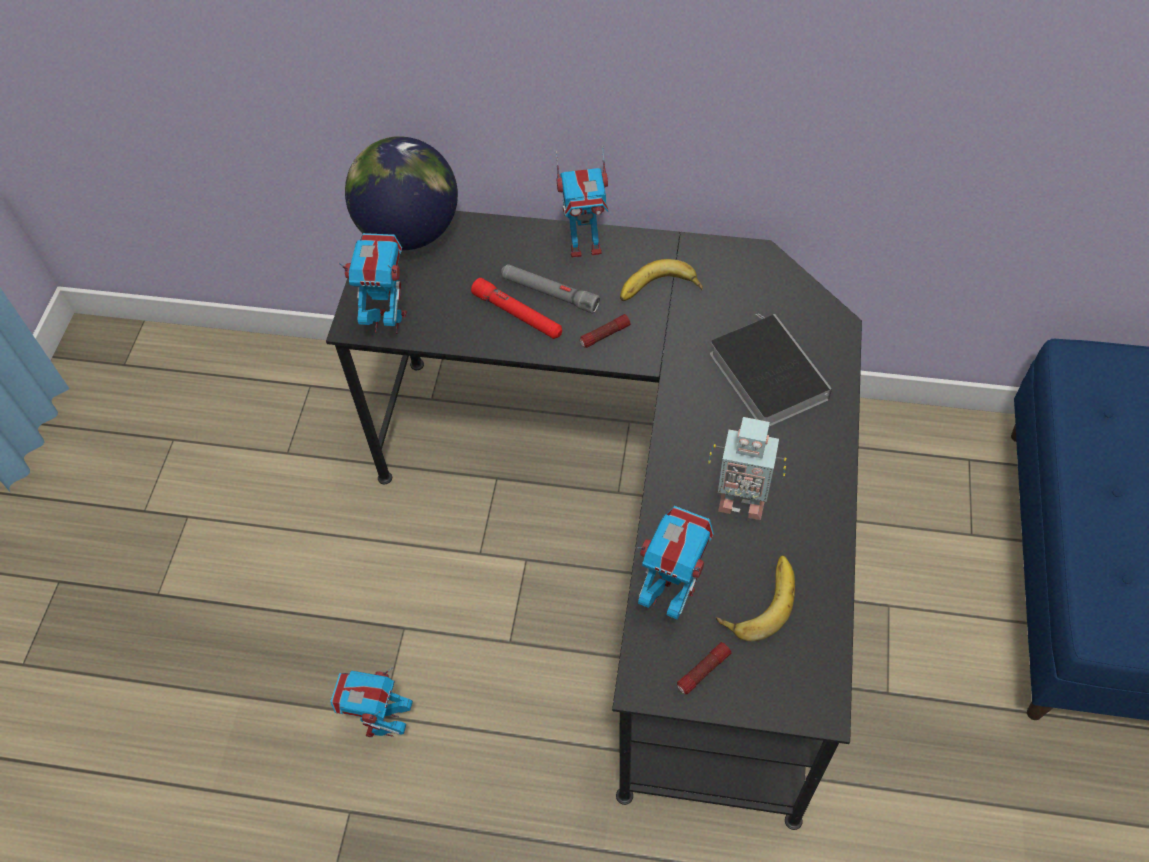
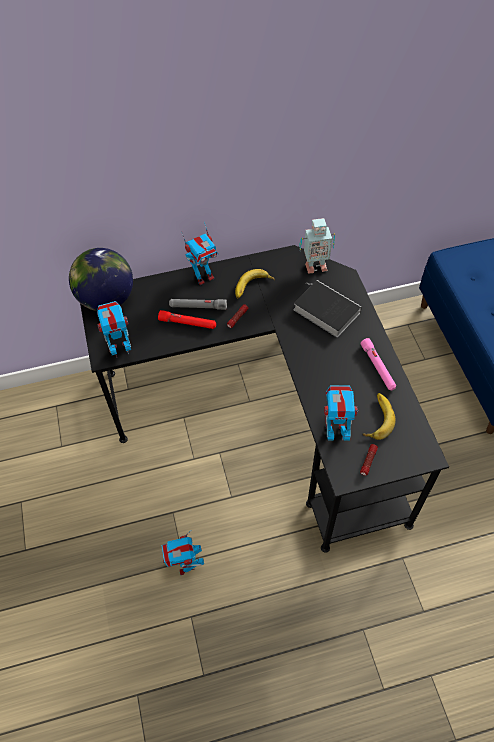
camera: 25 degrees left, 0 degrees up
(740, 500) = (344, 374): toy robot -> toy robot (315, 266)
(809, 509) = (378, 367): none -> pink flashlight

